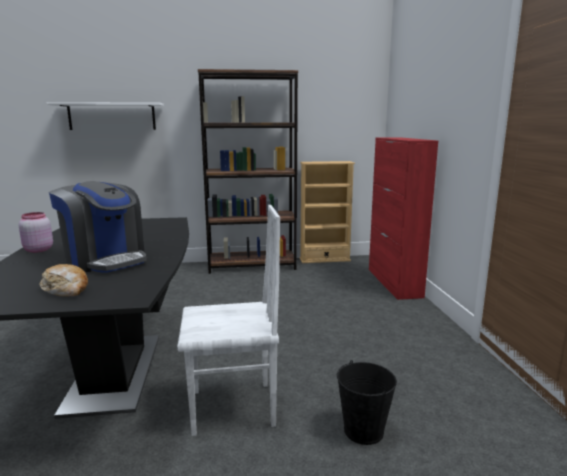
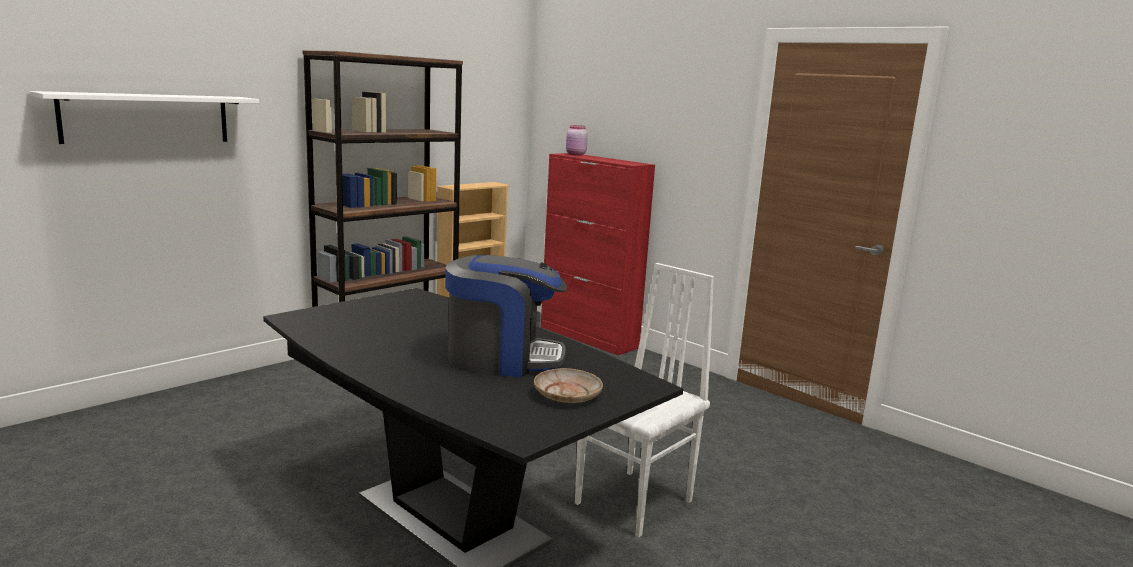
camera: 40 degrees left, 0 degrees up
(37, 250) = (372, 365): pink jar -> pink jar (575, 154)
(66, 289) = (567, 394): bread -> beige plate
(363, 430) = (755, 477): black bucket -> none

